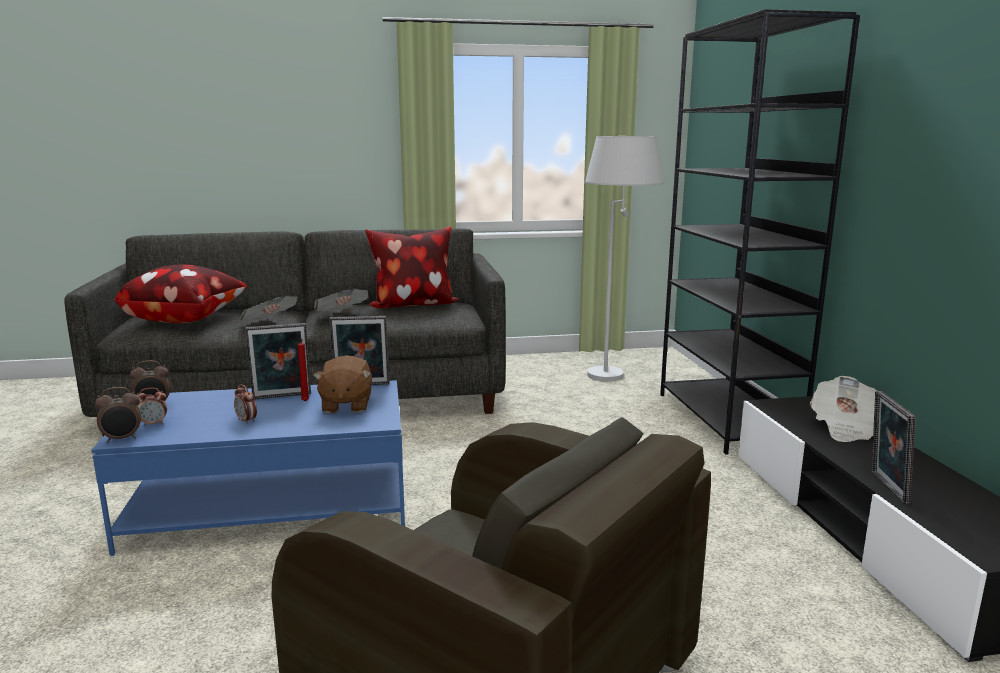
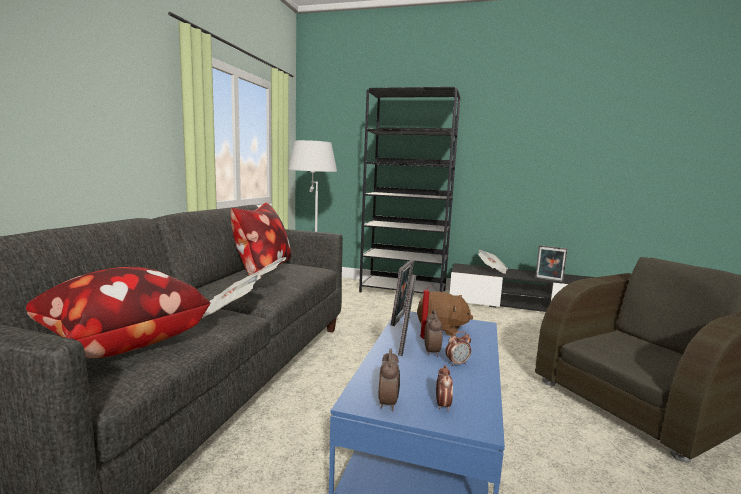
camera: 65 degrees left, 5 degrees down
(122, 439) = (479, 425): alarm clock -> alarm clock (432, 352)

